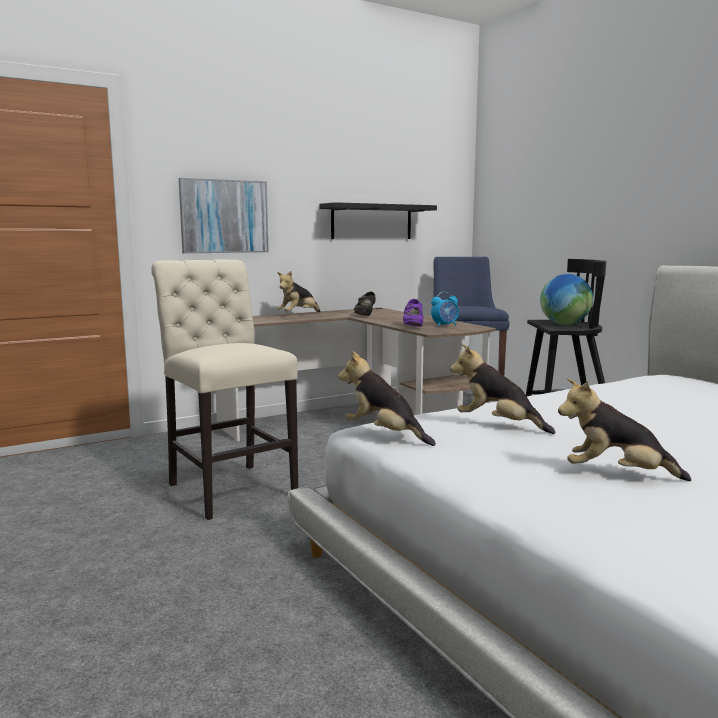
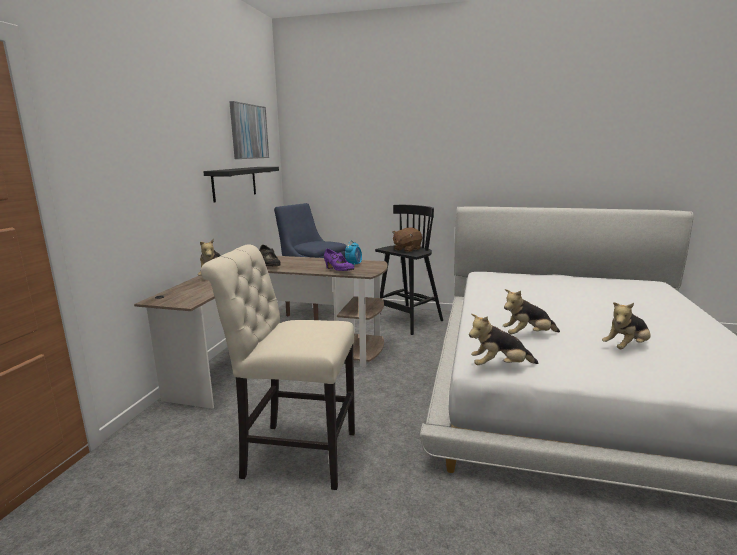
camera: 45 degrees left, 5 degrees up
(224, 216) = (139, 192): picture -> picture (248, 131)
(565, 324) = (406, 249): globe -> brown plush toy

